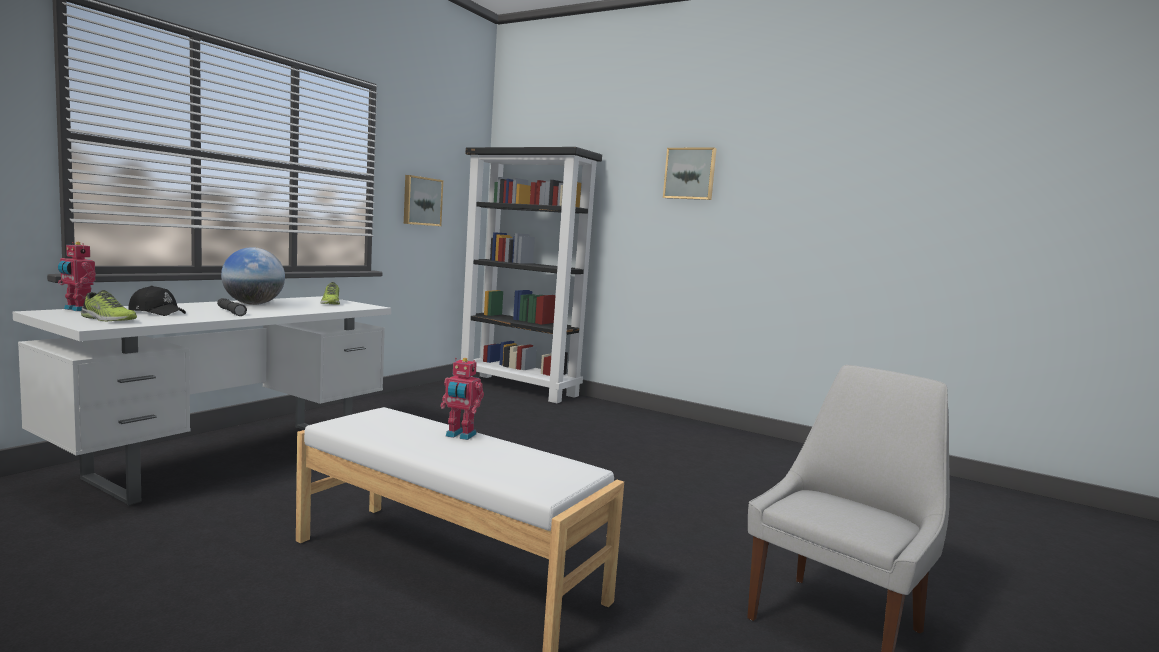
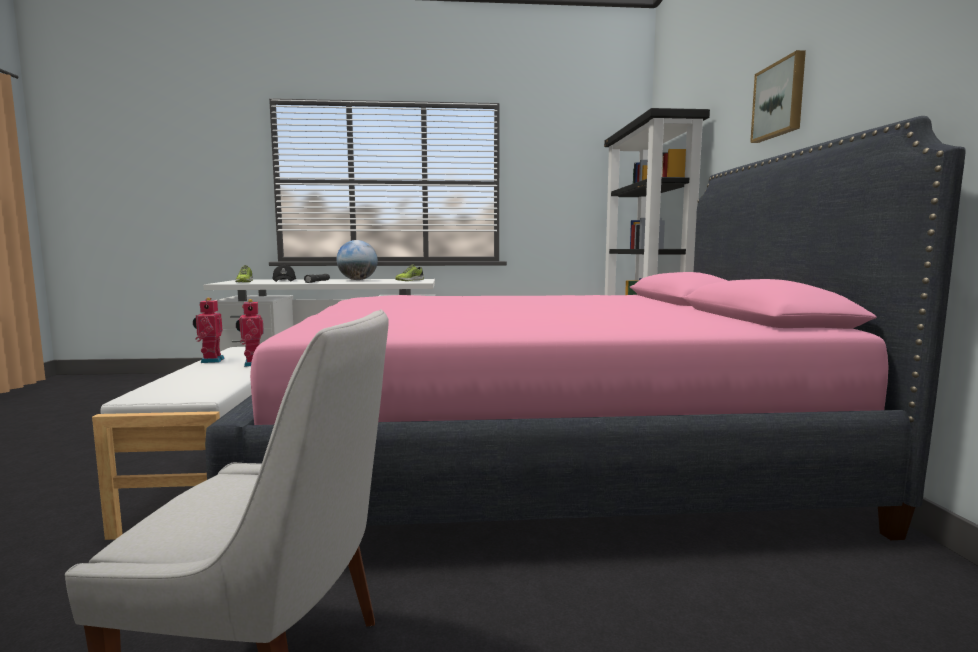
camera: 55 degrees right, 0 degrees up
(78, 309) = (263, 279): toy robot -> toy robot (210, 360)
(421, 201) = (555, 198): picture -> none
(625, 466) = (544, 460): none -> pink bed

